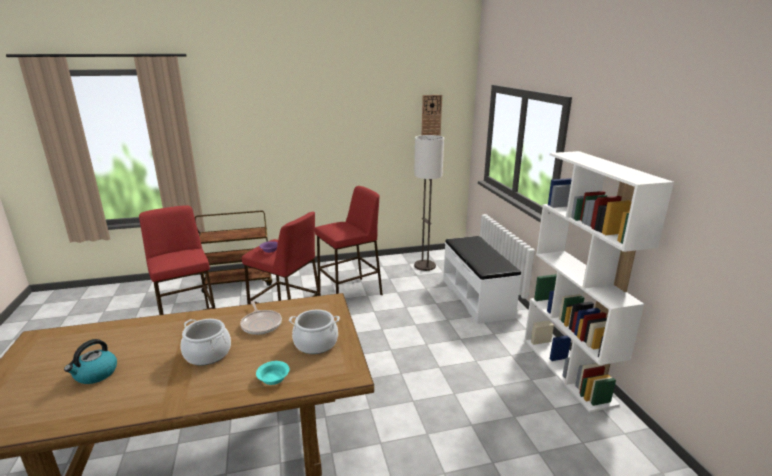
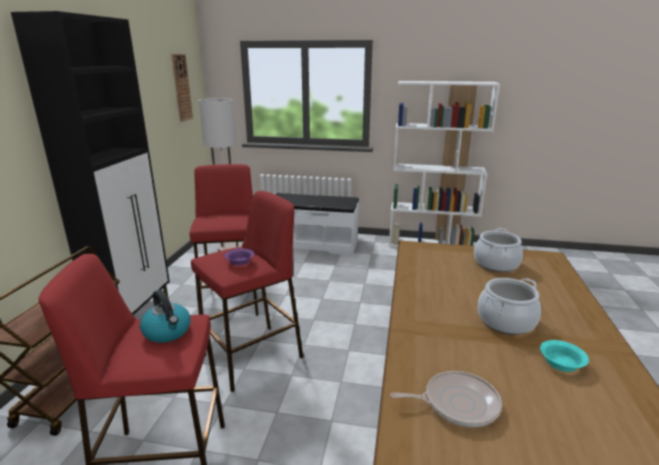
camera: 65 degrees left, 0 degrees up
(95, 374) = (549, 415): kettle -> kettle (168, 332)
(261, 324) = (447, 285): frying pan -> frying pan (457, 403)
(272, 379) = (556, 289): turquoise bowl -> turquoise bowl (562, 364)
(310, 269) = (135, 314): none -> black cabinet

